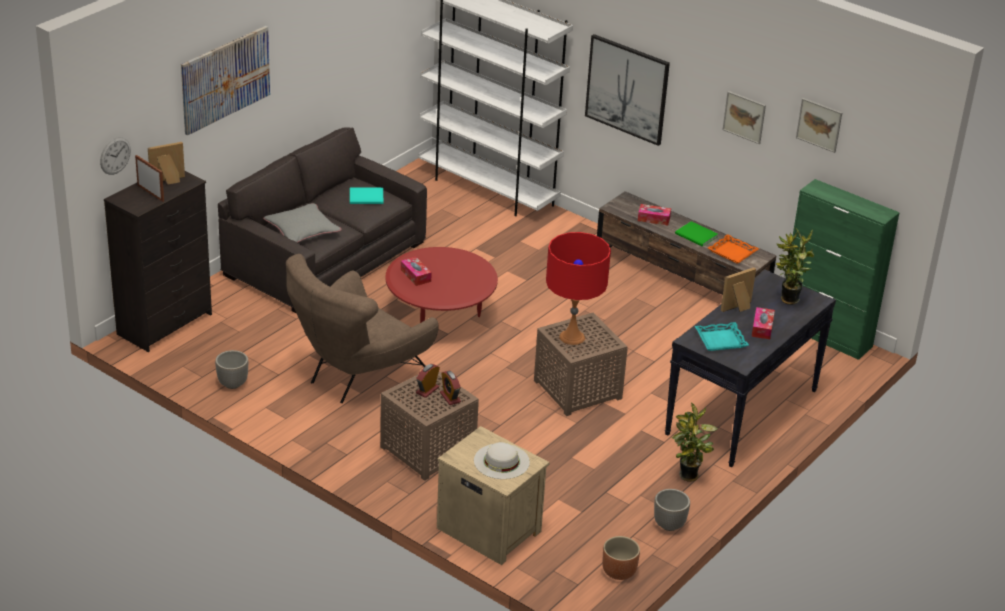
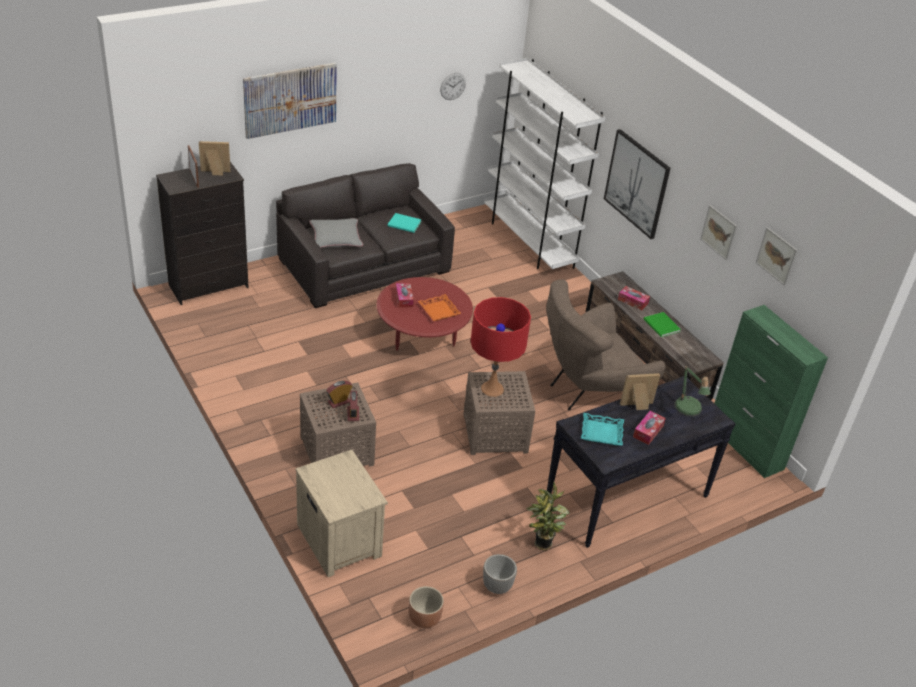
camera: 20 degrees right, 5 degrees up
(115, 156) = (171, 142): wall clock -> wall clock (453, 86)
(232, 384) = (224, 348): planter -> none
(357, 376) = (323, 370): brown armchair -> brown armchair (589, 390)
(501, 461) = (346, 488): white hat -> none
(733, 252) = (685, 349): orange tray -> orange tray (439, 310)
(787, 300) = (688, 410): potted plant -> table lamp

